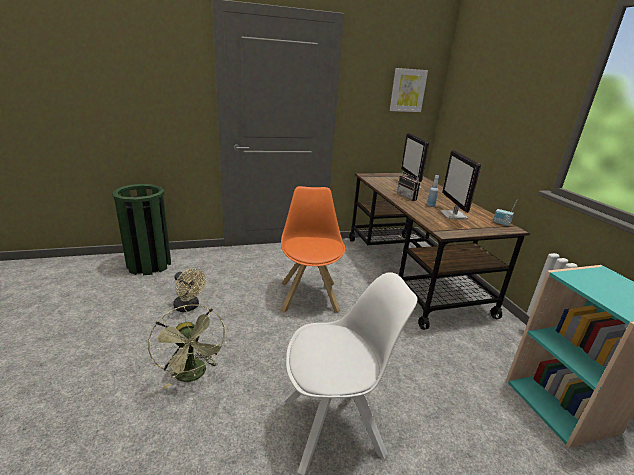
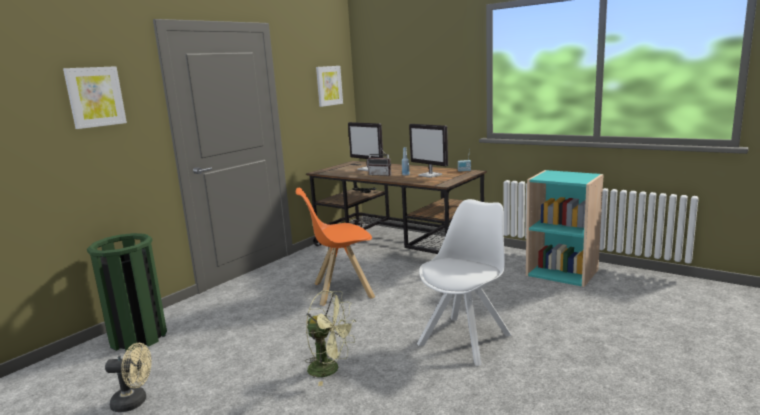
camera: 35 degrees left, 10 degrees down
(148, 66) = (95, 97): none -> picture
(189, 307) = (247, 341): beige fan -> beige fan (135, 402)
(309, 295) = (341, 290): orange chair -> orange chair turned 60 degrees counterclockwise

